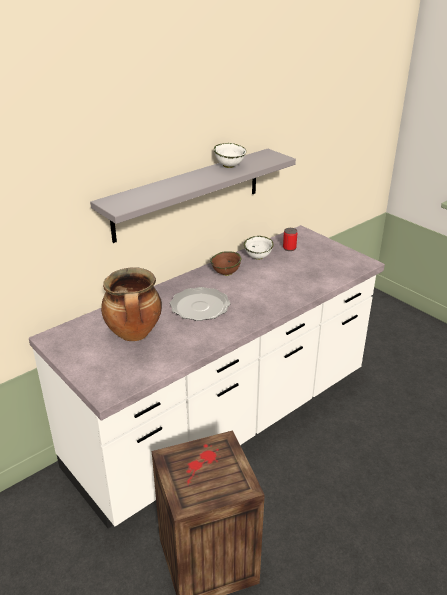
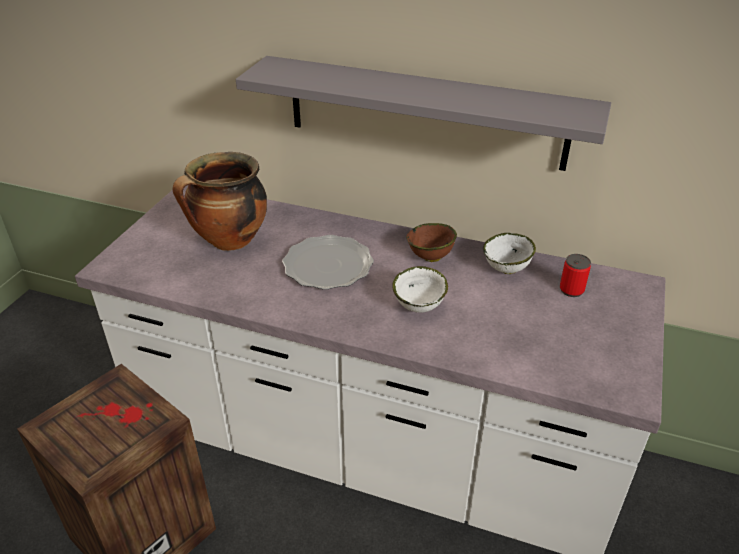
camera: 60 degrees right, 5 degrees up
(229, 166) = (488, 95): white bowl -> white bowl (420, 307)

